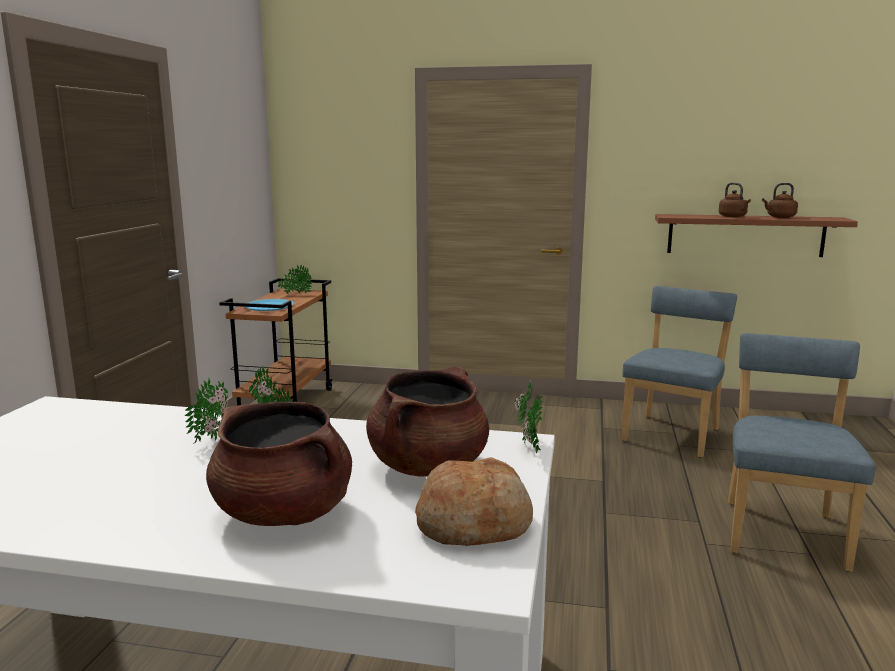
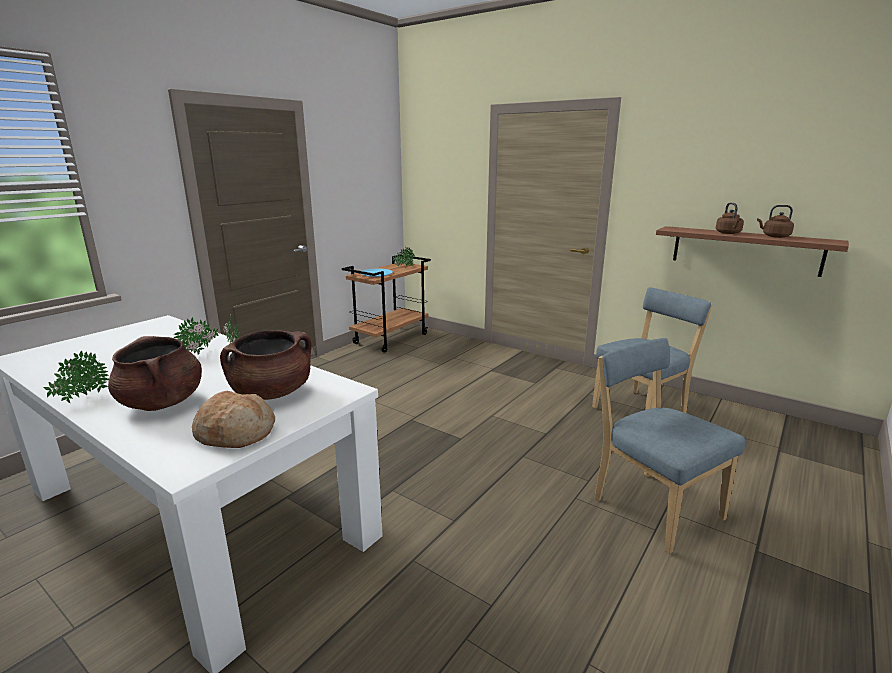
camera: 25 degrees right, 5 degrees up
(529, 448) = (345, 394): potted plant -> potted plant (81, 398)
(783, 530) = (652, 506): blue chair -> blue chair turned 75 degrees counterclockwise

